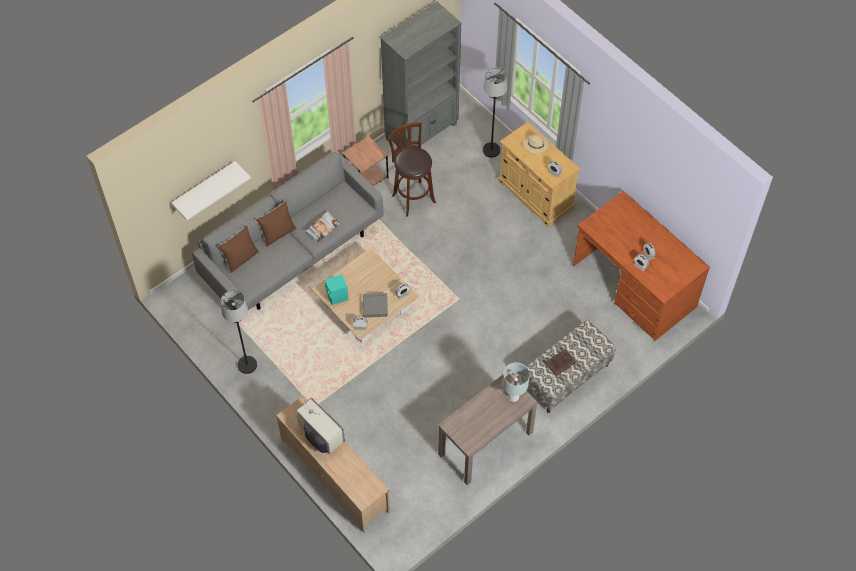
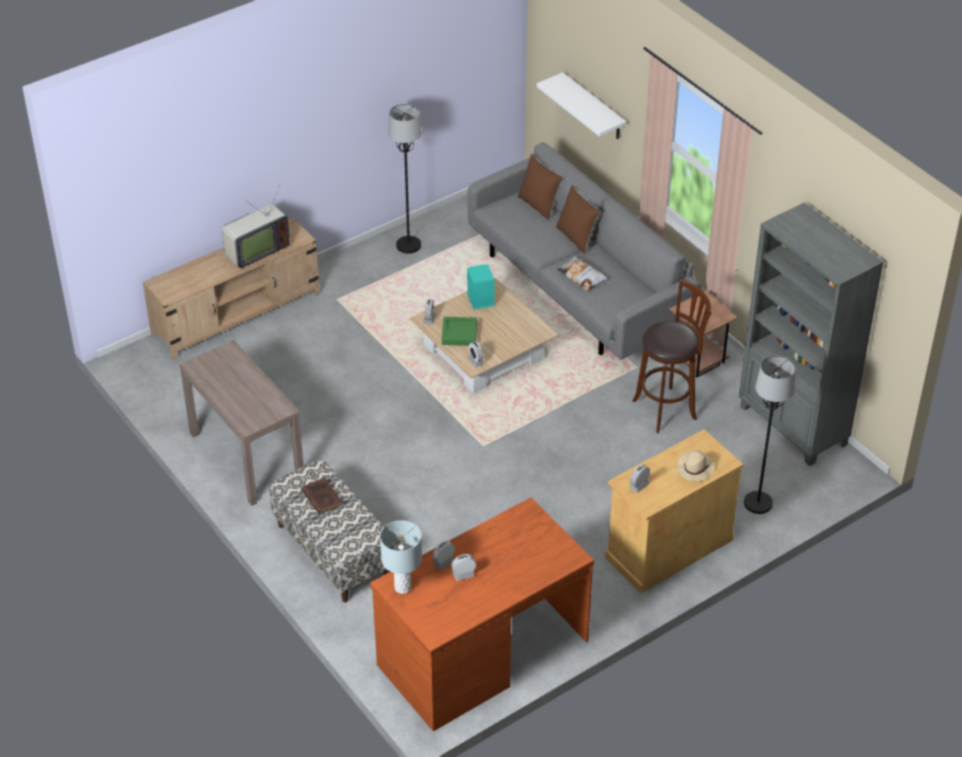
camera: 95 degrees right, 15 degrees down
(375, 306) = (459, 334): grey tray -> green tray
(513, 397) = (257, 414): grey table lamp -> grey table lamp (403, 587)

